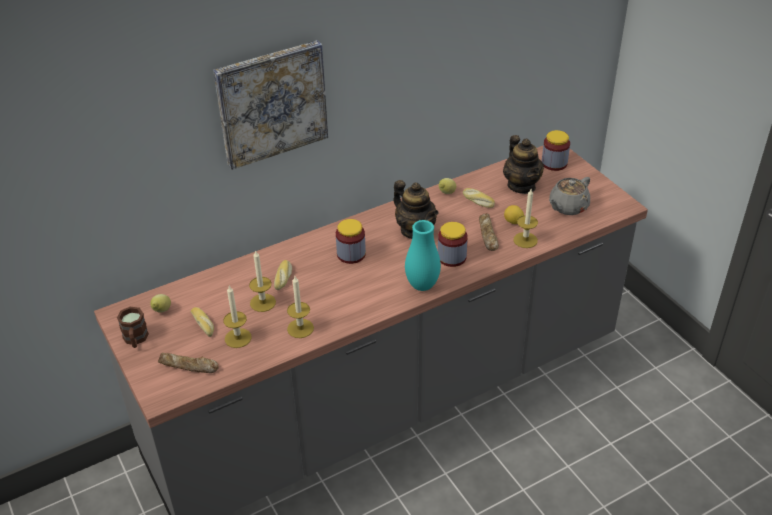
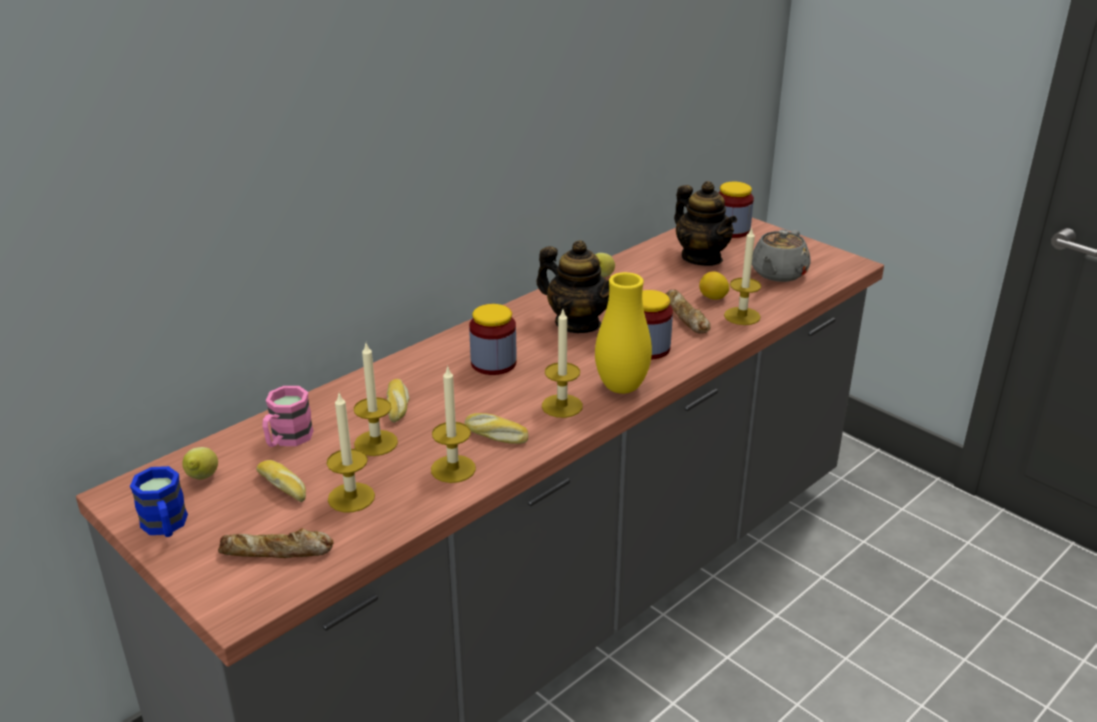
camera: 15 degrees left, 10 degrees down
(135, 340) = (166, 527): brown mug -> blue mug
(214, 292) = (287, 439): none -> pink mug
(271, 103) = (357, 114): picture -> none
(380, 293) = (562, 406): none -> candle
(422, 285) = (621, 387): turquoise vase -> yellow vase
(477, 201) = (650, 281): bread -> bread (495, 435)

